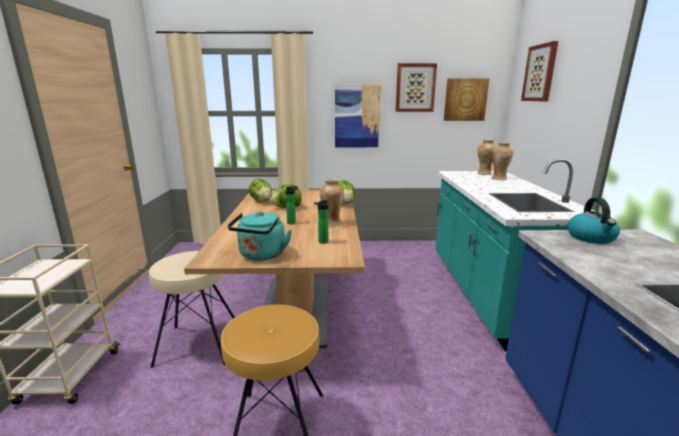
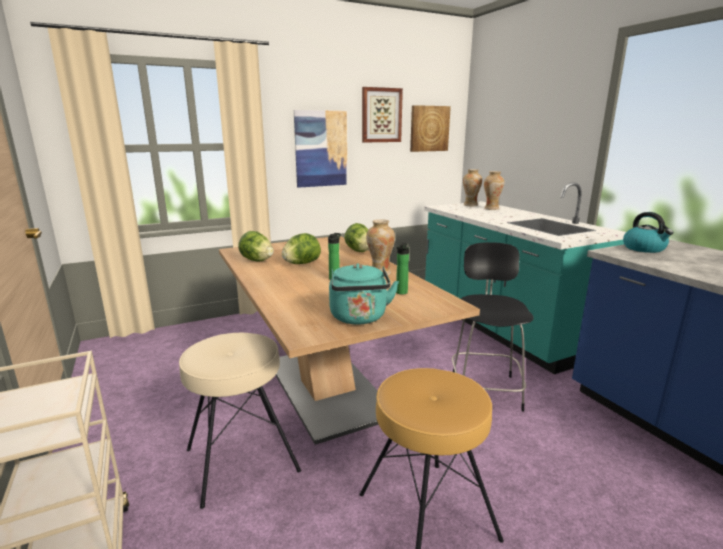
camera: 25 degrees left, 0 degrees up
(422, 345) = (485, 389): none -> black chair
(540, 73) = (508, 101): picture -> none

